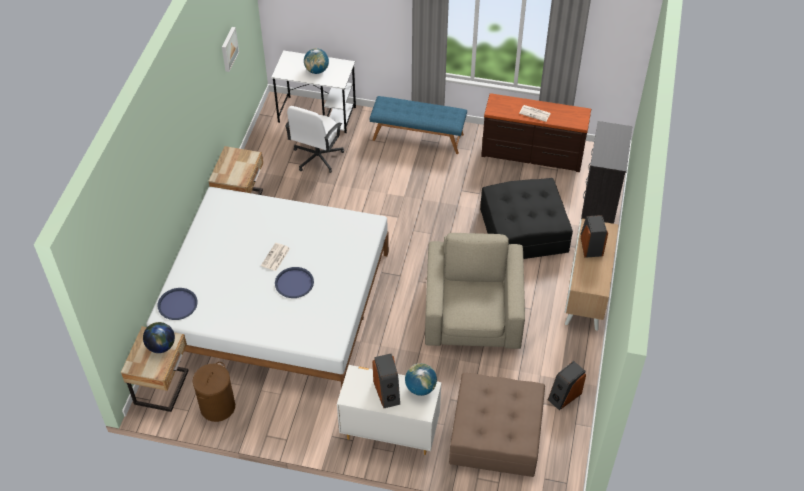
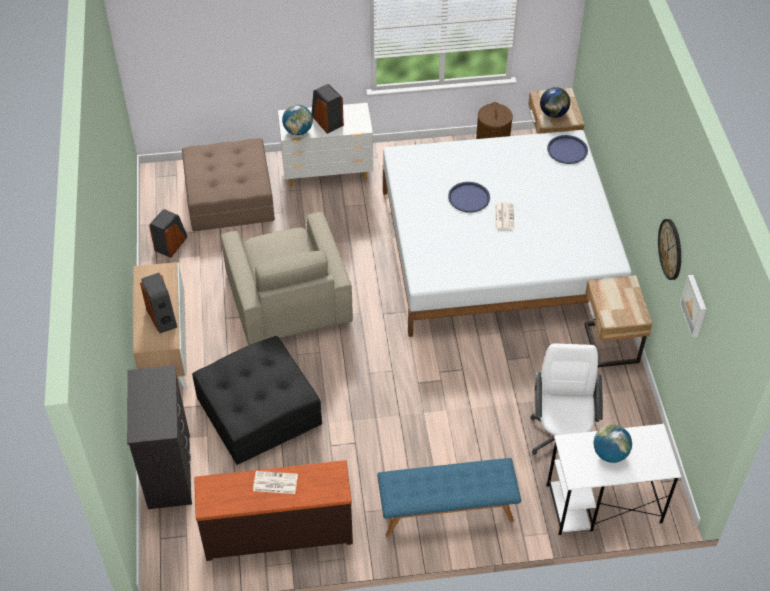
camera: 160 degrees right, 0 degrees up
(210, 92) = (671, 249): none -> wall clock

